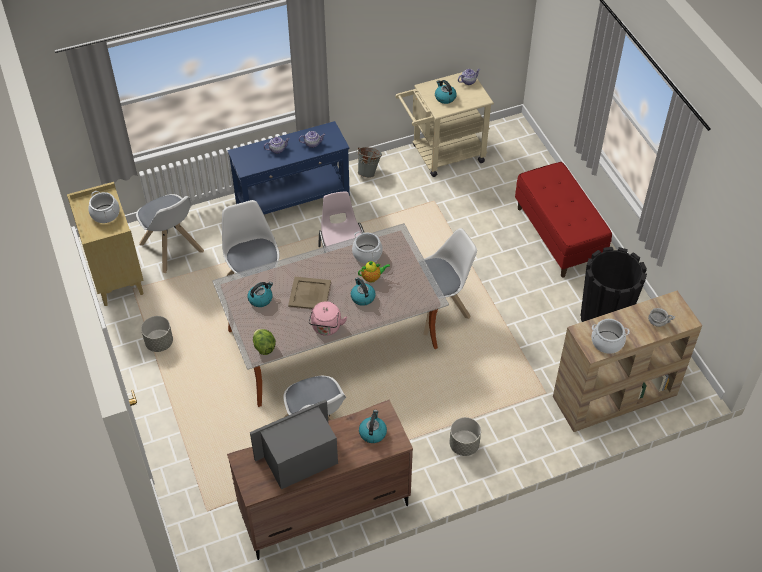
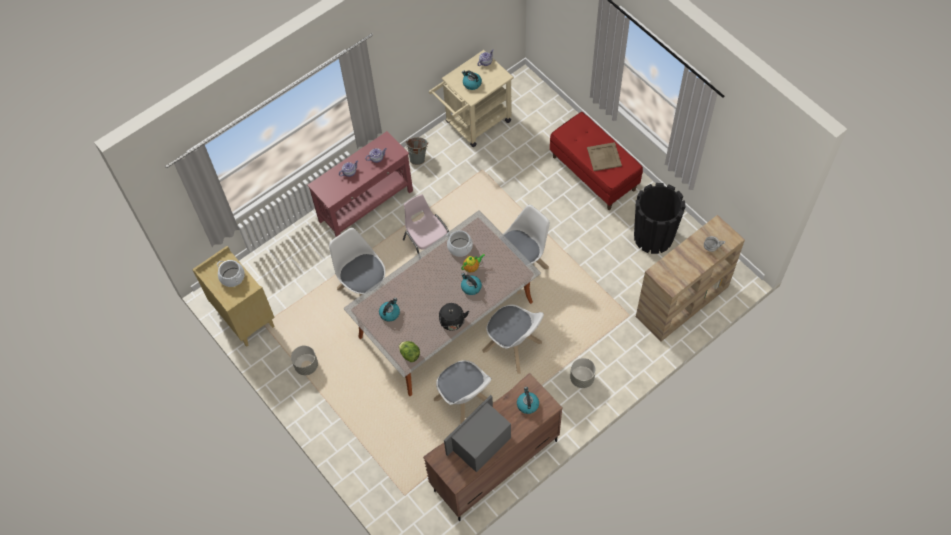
camera: 15 degrees left, 10 degrees up
(172, 249) = (281, 278): chair -> chair (513, 348)
(293, 204) = (366, 206): blue console table -> red console table
(310, 294) = (427, 296): beige tray -> beige tray (604, 157)
(326, 328) = (452, 322): pink kettle -> black kettle
(607, 342) = (679, 275): cooking pot -> none

